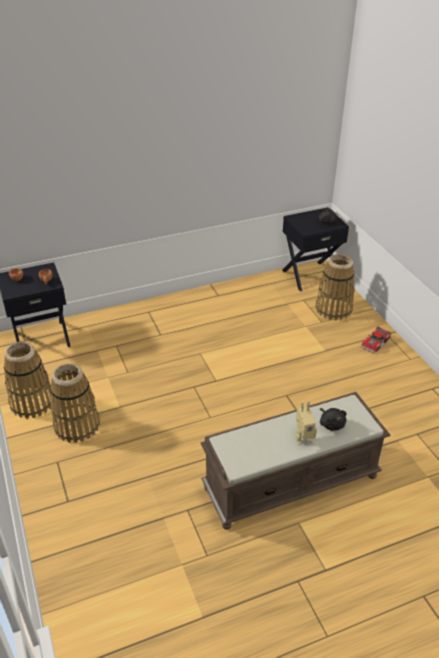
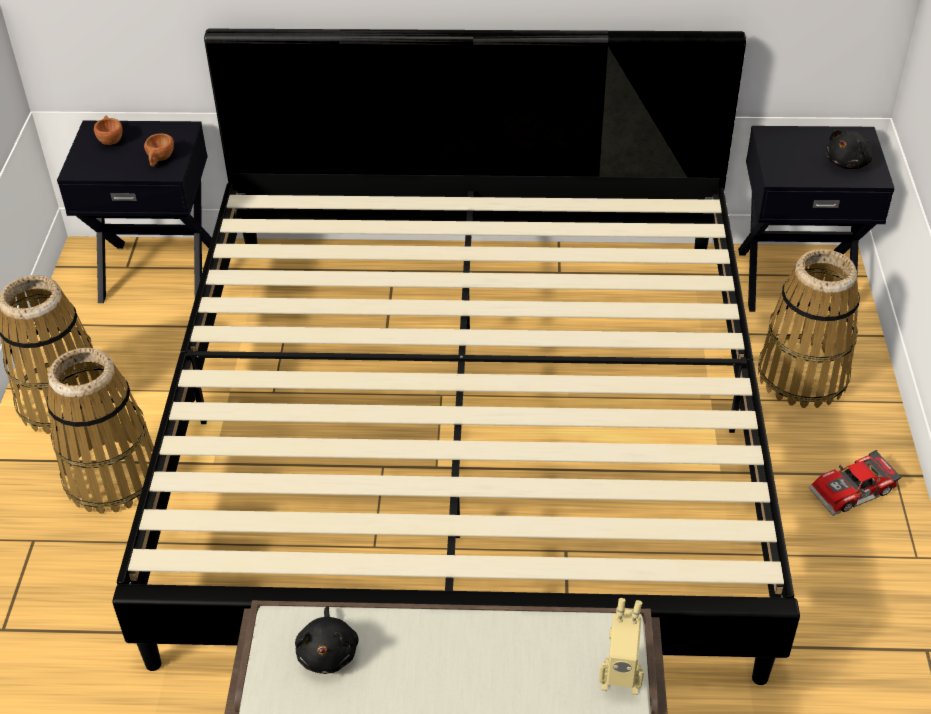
camera: 25 degrees right, 5 degrees up
(219, 363) = (467, 428): none -> bed
(303, 438) = (453, 680): toy robot -> toy robot (620, 677)
(331, 424) = (539, 669): black plush toy -> black plush toy (328, 652)

